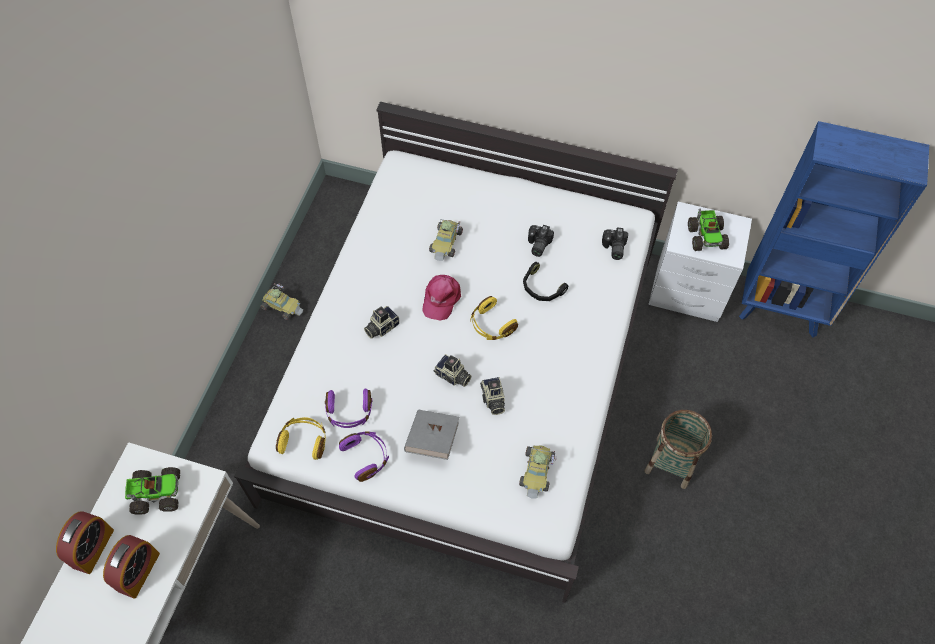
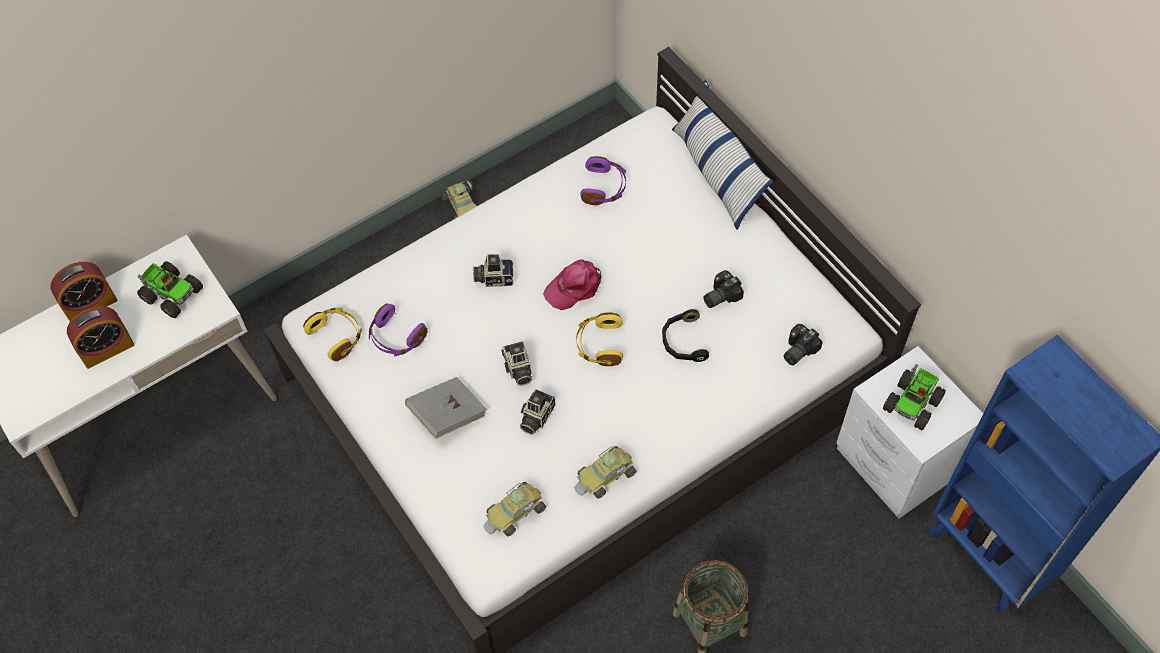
camera: 40 degrees right, 0 degrees up
(366, 457) = (376, 388): purple headphones -> purple headphones (604, 187)
(446, 243) = (629, 235): toy car -> toy car (606, 476)
(466, 170) = (717, 173): none -> pillow

